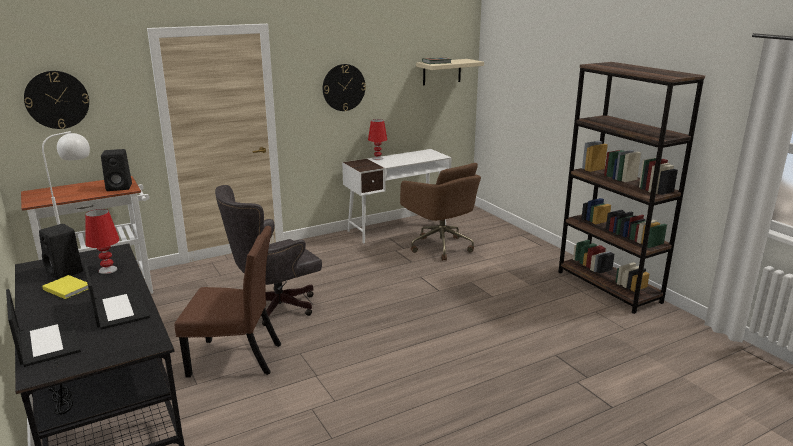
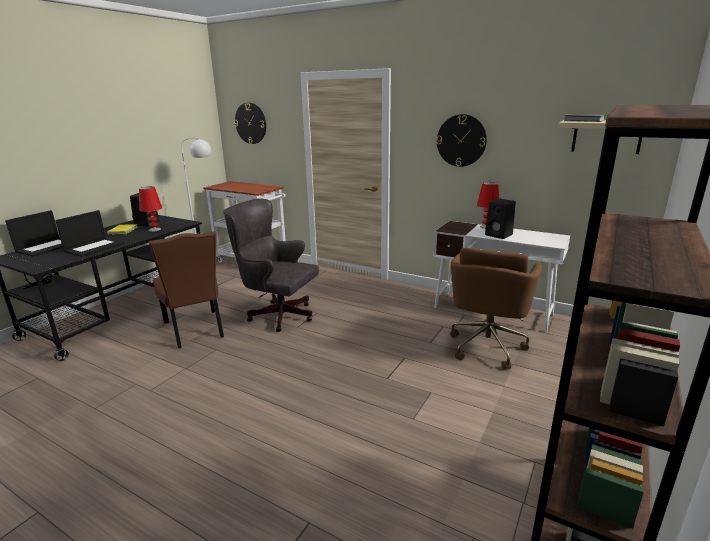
camera: 60 degrees right, 0 degrees up
(120, 187) = (258, 190): black speaker -> black speaker (499, 235)

